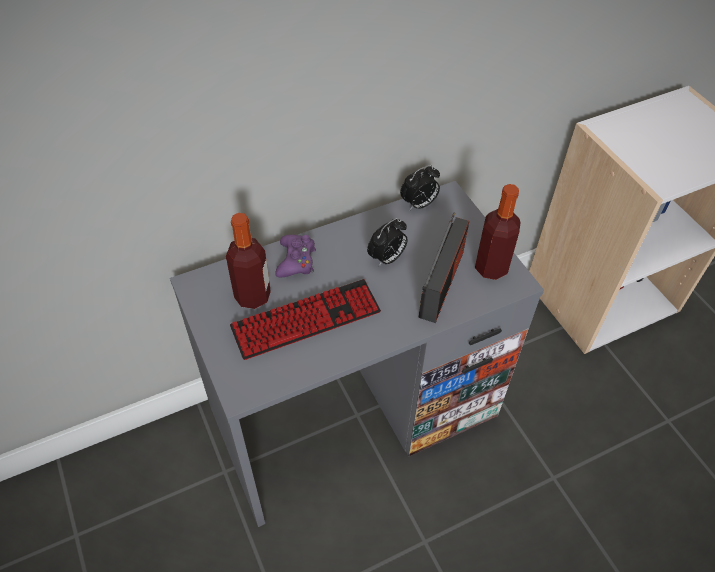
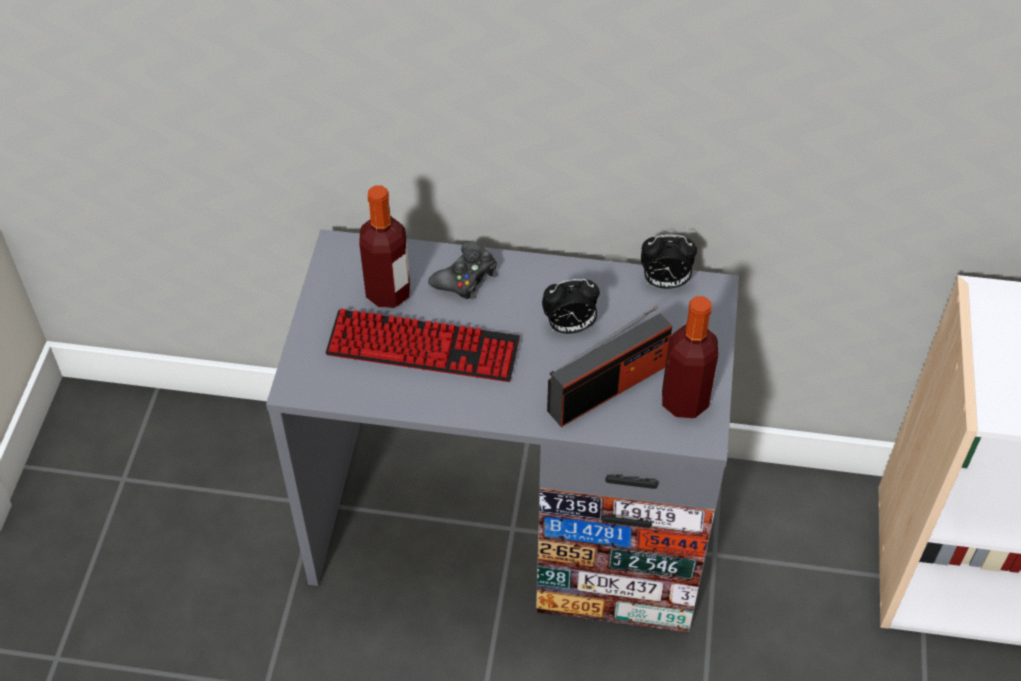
camera: 35 degrees right, 0 degrees up
(296, 261) = (466, 277): purple game controller -> black game controller

